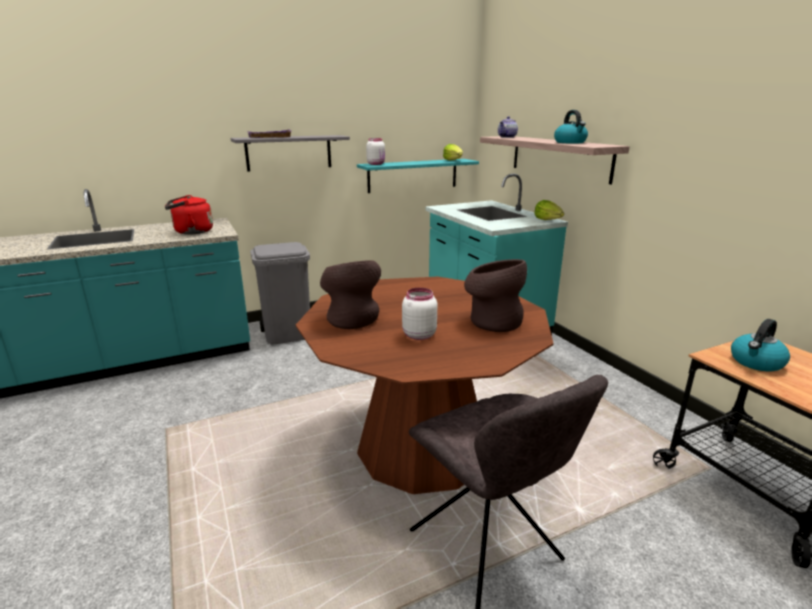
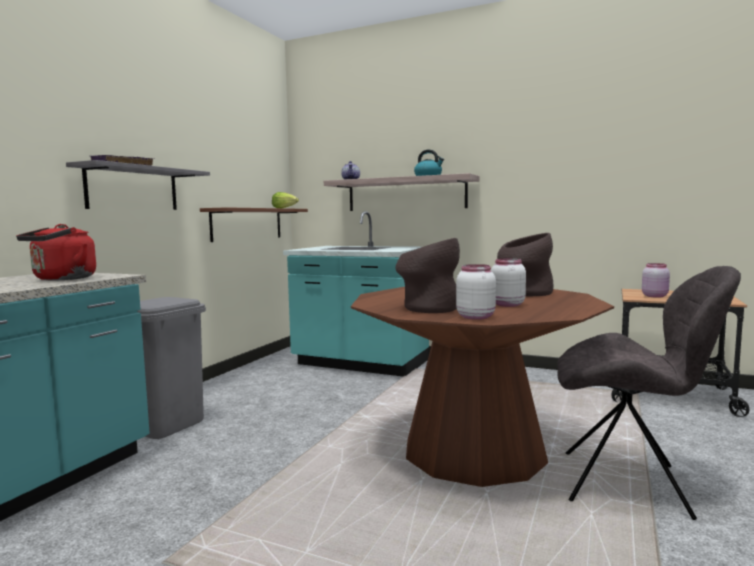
camera: 40 degrees left, 15 degrees down
(376, 164) = (223, 207): white jar -> white jar (475, 317)
(413, 175) = (247, 224): turquoise shelf -> brown shelf
(548, 220) = (415, 247): lettuce -> none
(756, 362) = (655, 296): kettle -> pink jar

